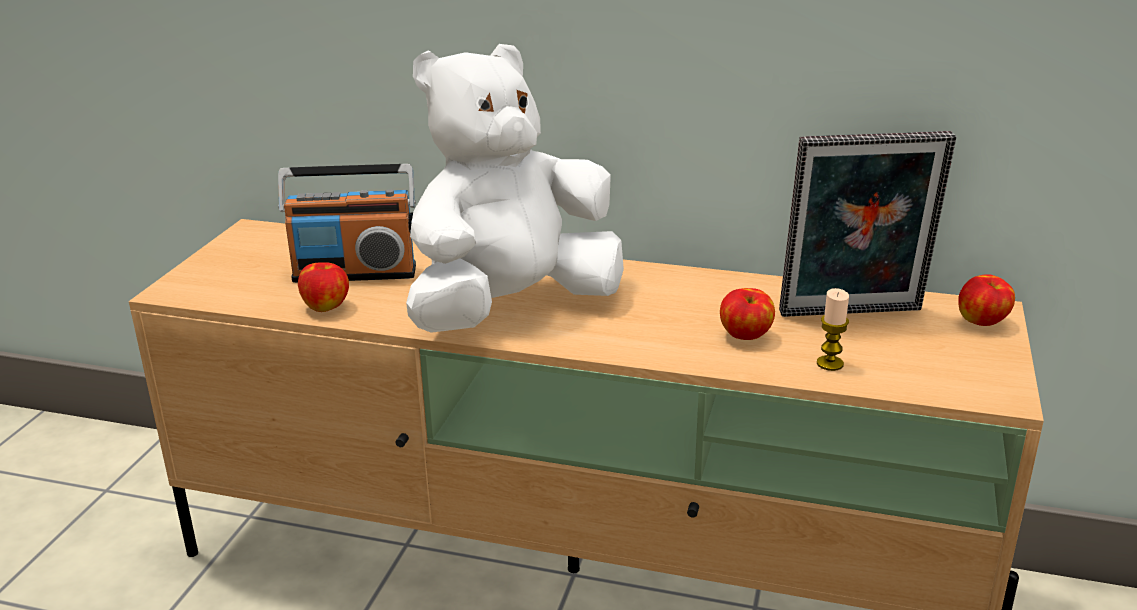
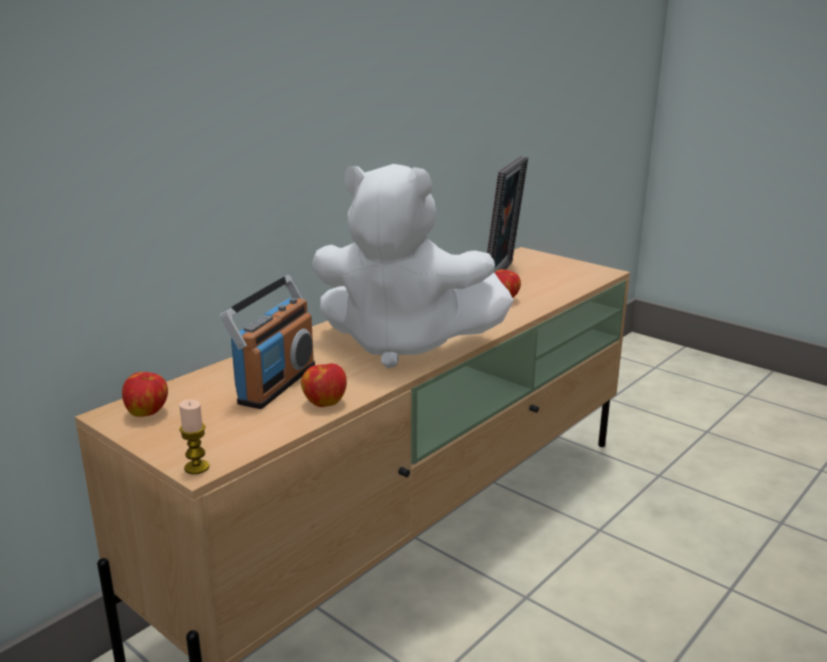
camera: 65 degrees left, 5 degrees down
(512, 309) = (403, 345): white plush toy -> white plush toy turned 60 degrees counterclockwise
(830, 364) = (549, 291): candle -> candle (197, 467)
(982, 322) = (535, 257): apple -> apple (148, 412)

